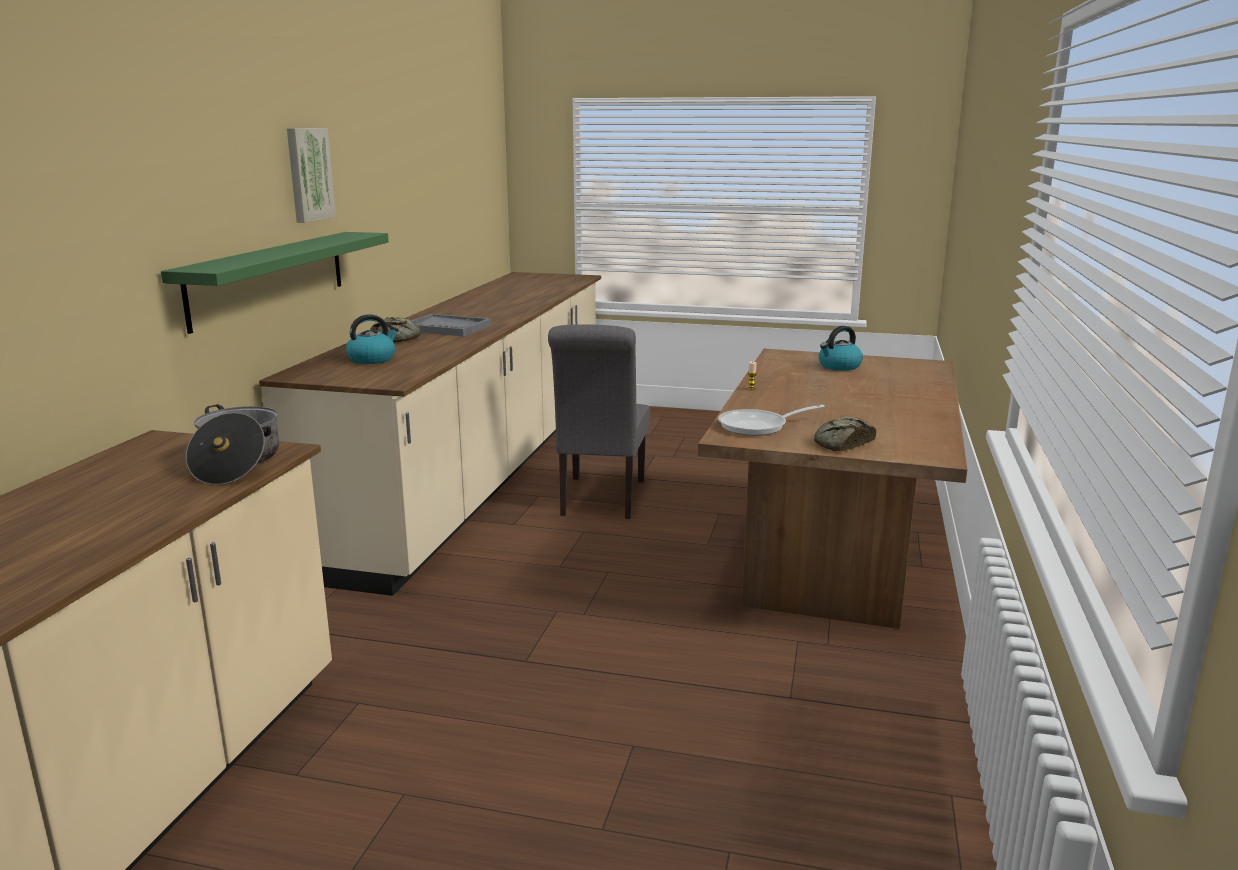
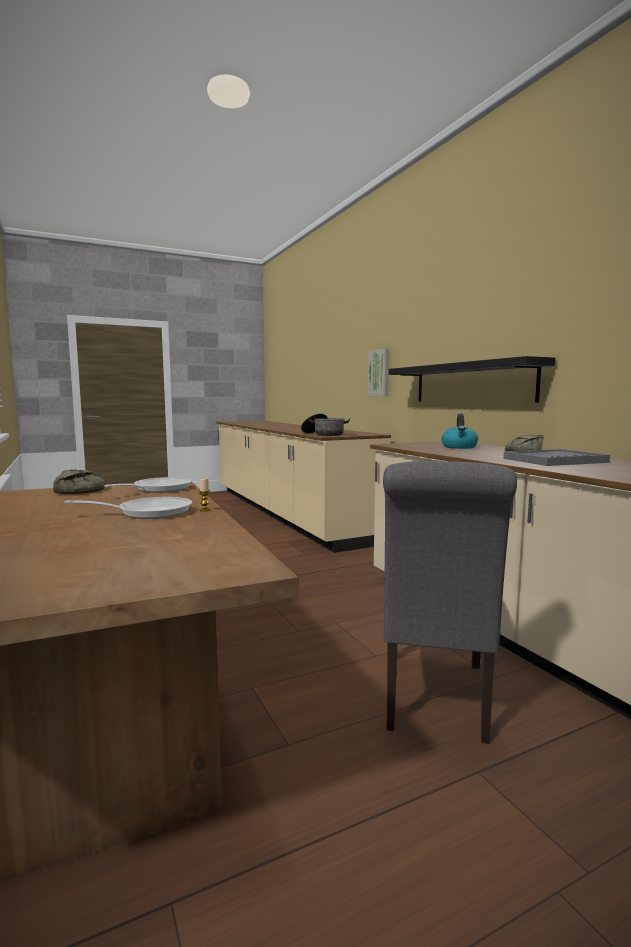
camera: 140 degrees right, 10 degrees down
(269, 277) = (471, 383): green shelf -> black shelf
(308, 174) = (520, 312): picture -> picture (380, 373)
(601, 500) = (435, 700): grey chair -> grey chair turned 135 degrees counterclockwise
(796, 395) = (148, 512): none -> frying pan
(839, 366) = (112, 561): kettle -> none

